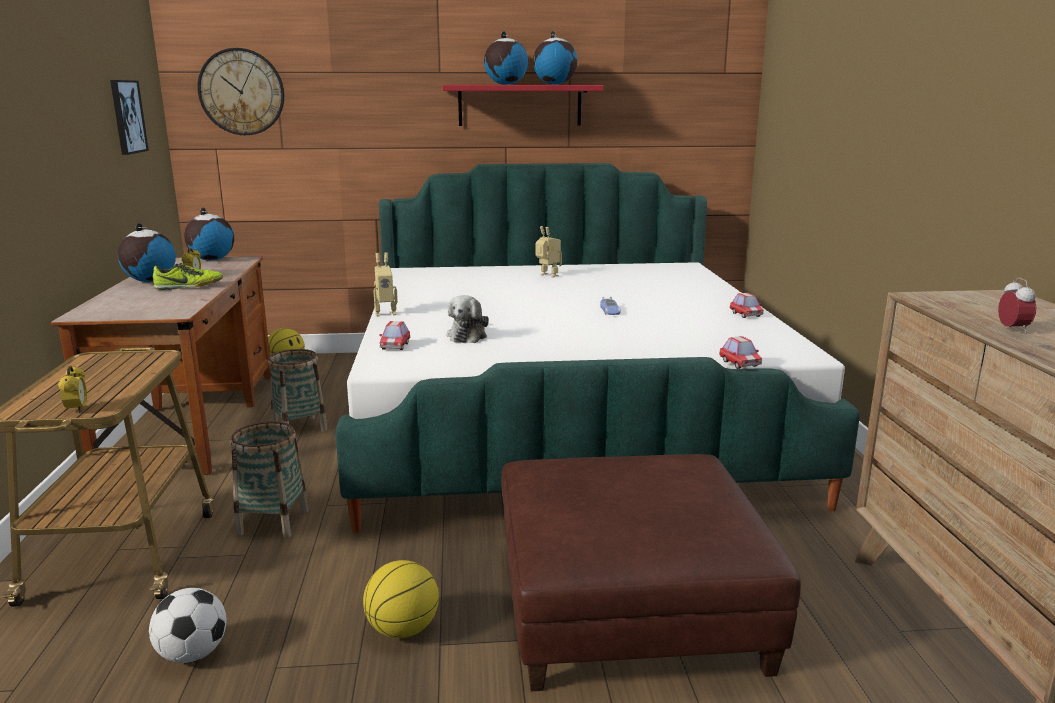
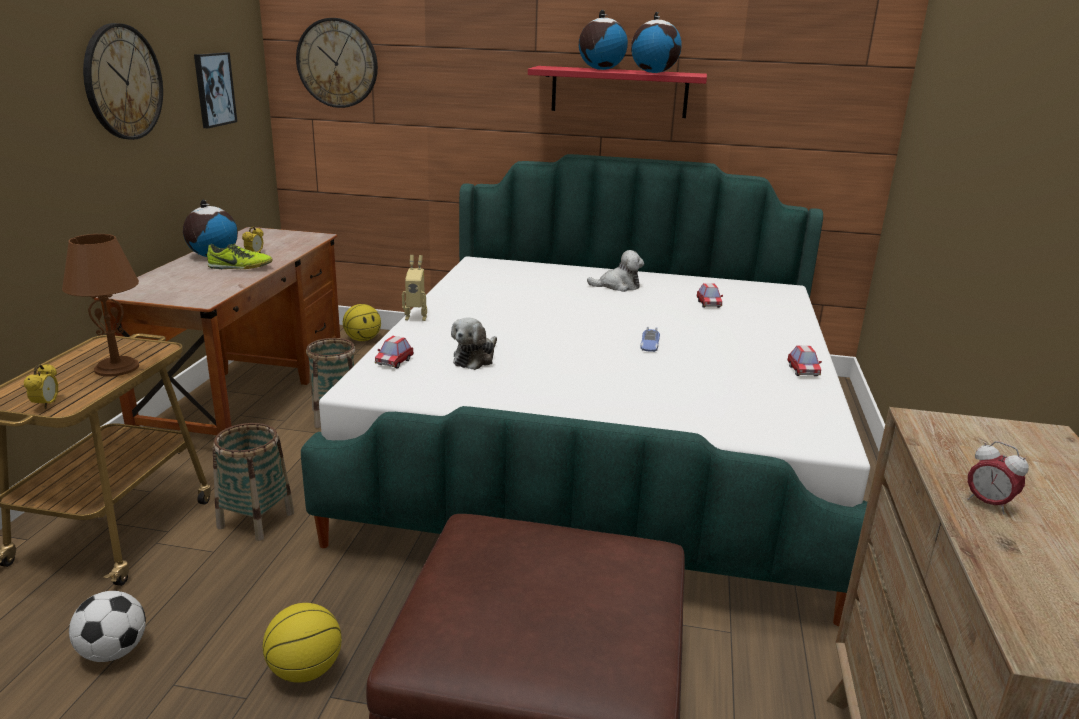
camera: 15 degrees right, 5 degrees up
(58, 101) = (123, 82): none -> wall clock
(127, 374) = (116, 368): none -> brown table lamp
(212, 260) = (287, 234): globe -> none
(547, 276) = (618, 286): toy robot -> plush toy
(739, 363) = (737, 444): toy car -> toy car (708, 304)
(1012, 330) = (988, 504): alarm clock -> alarm clock turned 120 degrees clockwise

